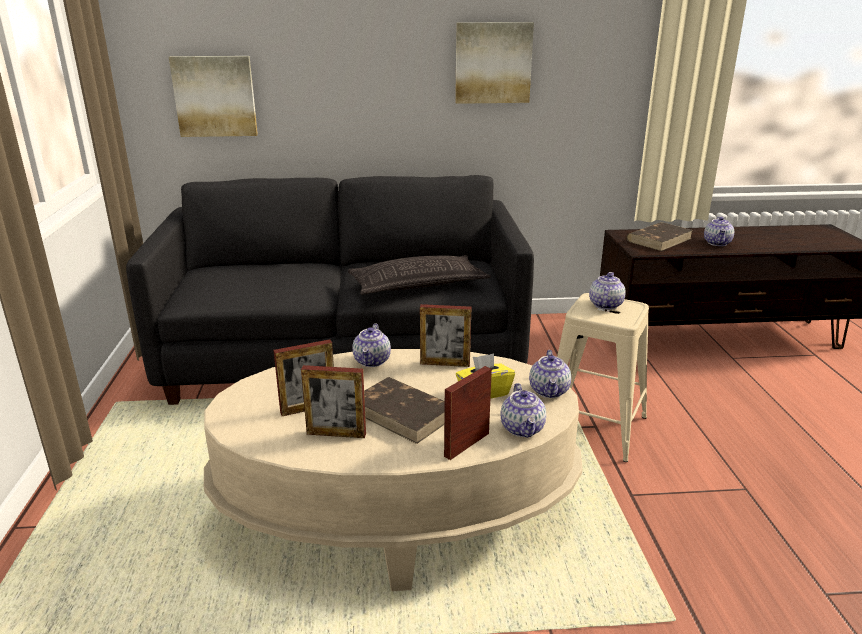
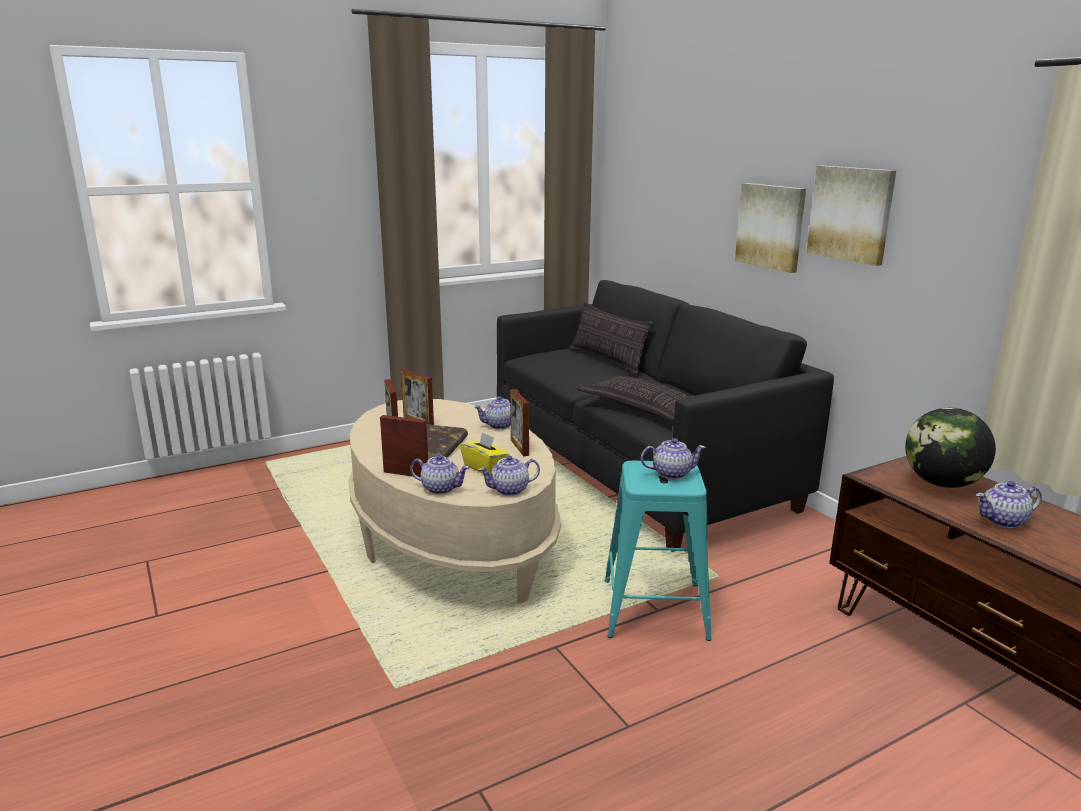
camera: 65 degrees right, 5 degrees down
(215, 96) = (651, 215): picture -> picture (771, 226)
(268, 266) = (607, 360): none -> pillow
(523, 429) = (441, 488): teapot -> teapot turned 135 degrees counterclockwise
(594, 427) = (655, 609): beige stool -> turquoise stool
(659, 239) = (942, 483): brown book -> globe

